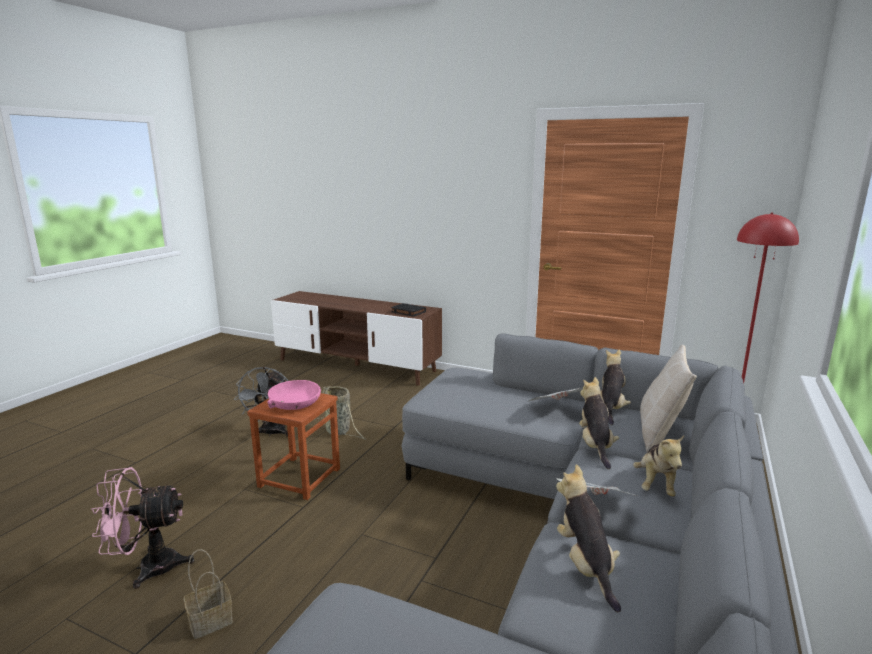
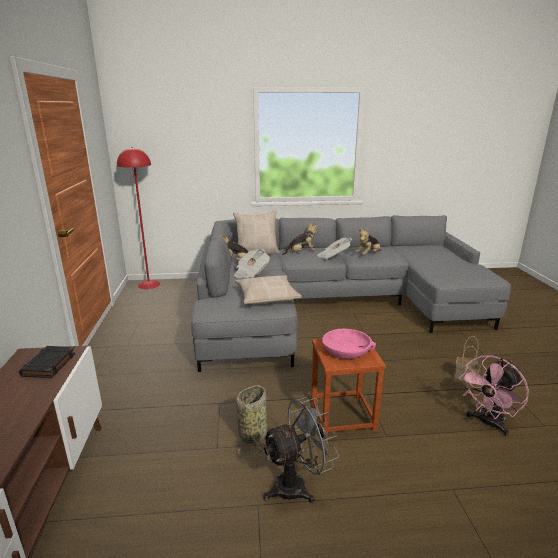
camera: 120 degrees left, 5 degrees up
(148, 567) = (487, 423): pink fan -> pink fan turned 90 degrees clockwise
(462, 400) = (267, 296): none -> beige pillow
(595, 446) = (284, 261): plush toy -> none

